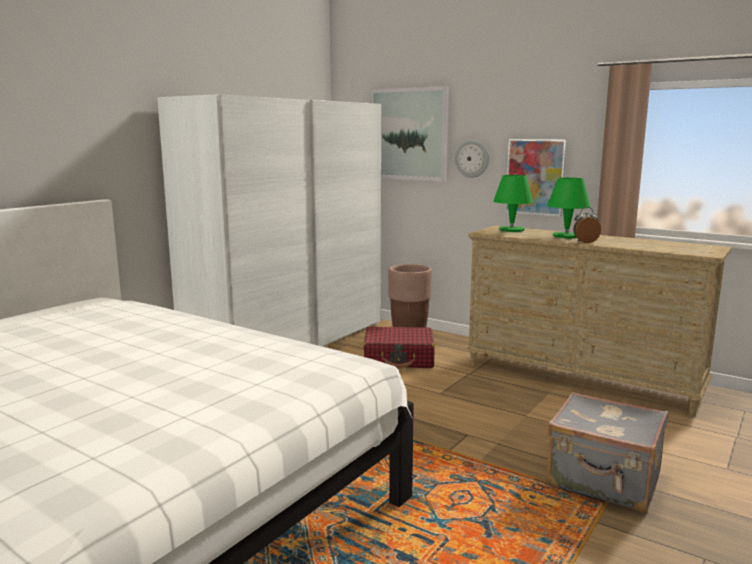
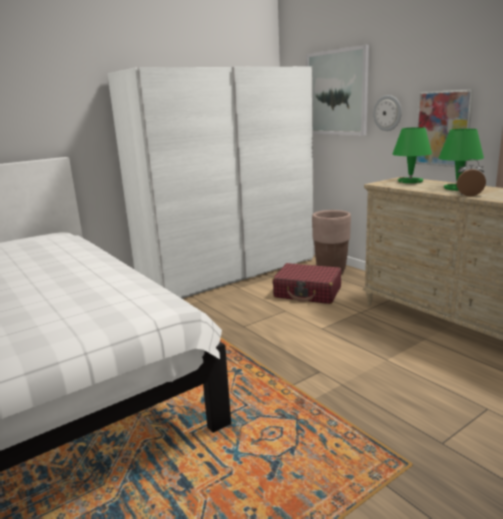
camera: 20 degrees right, 5 degrees up
(604, 481) = (422, 441): grey suitcase -> none

